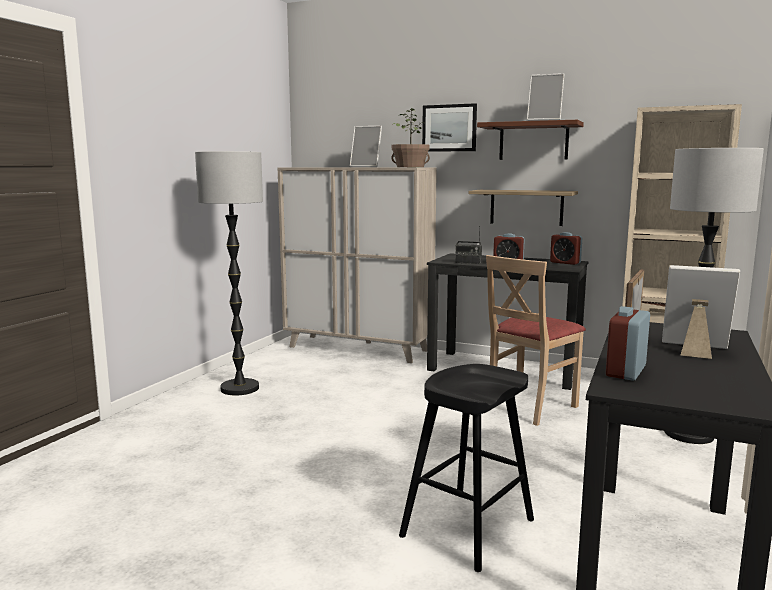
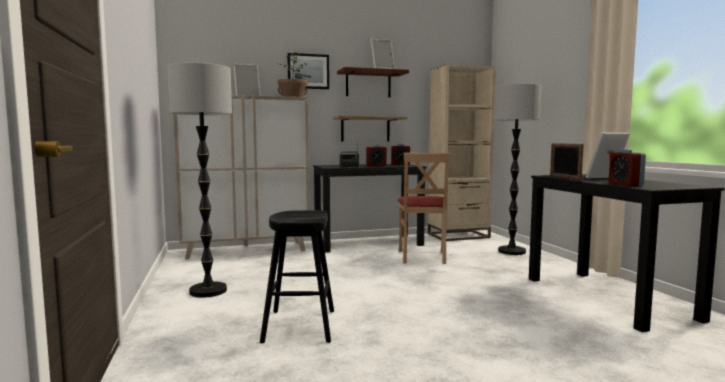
camera: 40 degrees left, 5 degrees down
(467, 528) = (522, 314): black stool -> black stool (300, 326)

